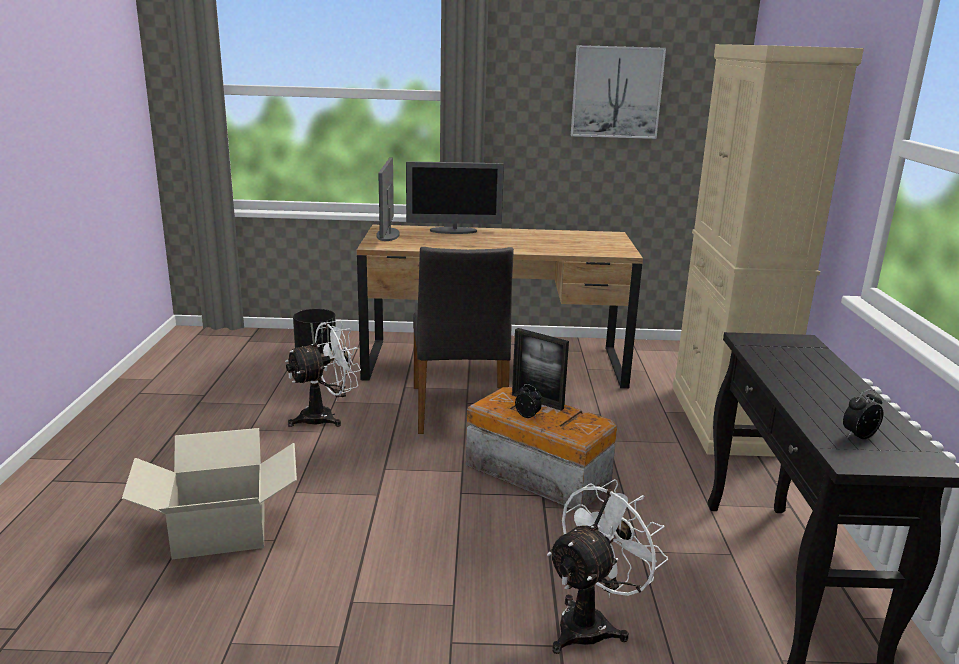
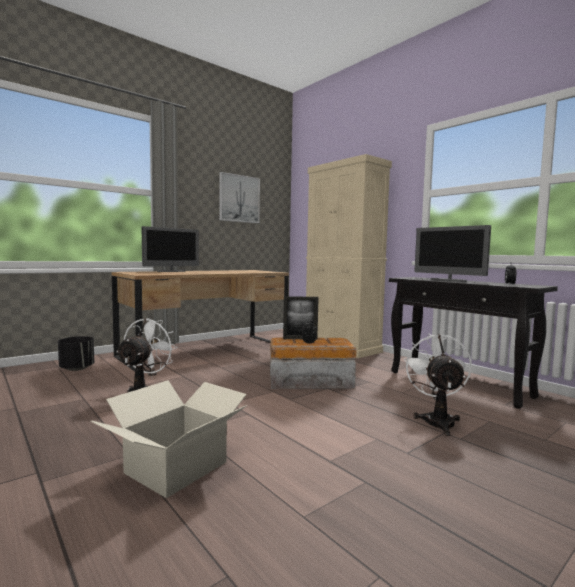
camera: 40 degrees left, 15 degrees down
(388, 235) = (137, 273): monitor -> monitor (448, 280)
(460, 409) = (223, 370): grey chair -> none

